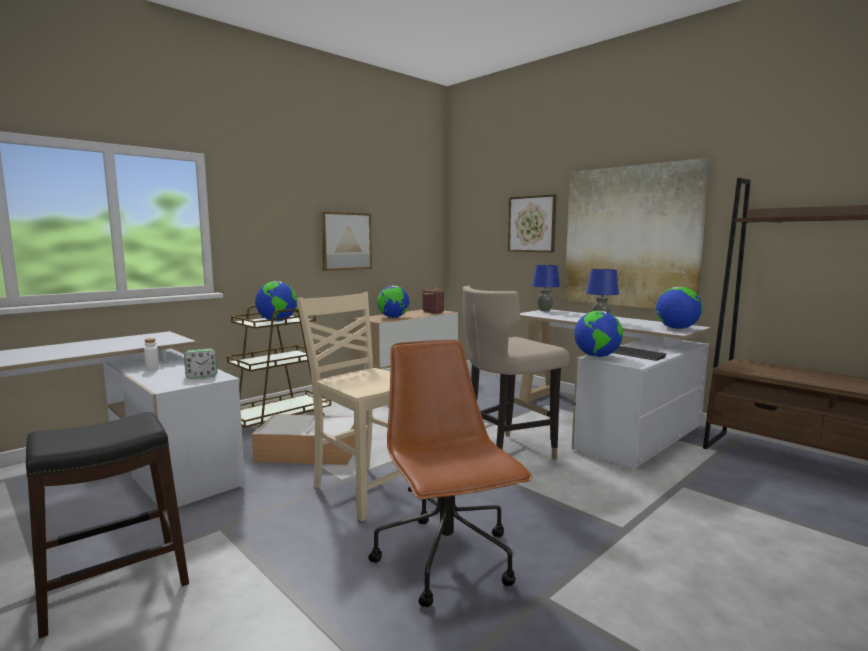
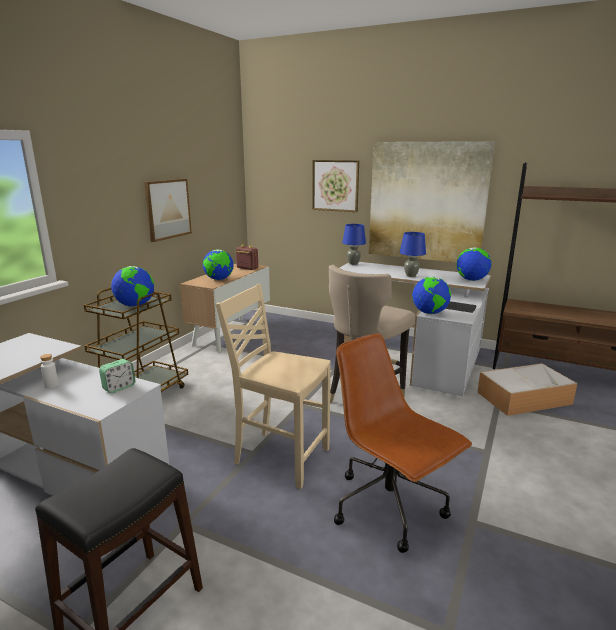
camera: 20 degrees left, 10 degrees up
(310, 451) = (200, 426): storage box -> storage box (524, 398)

